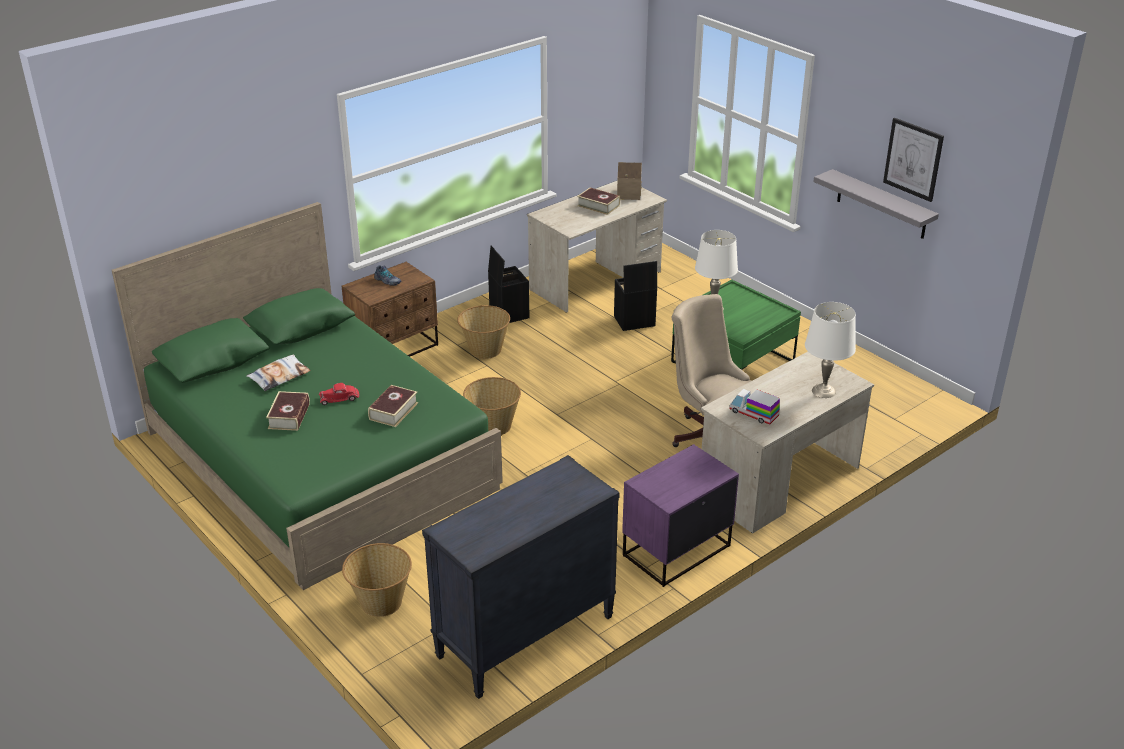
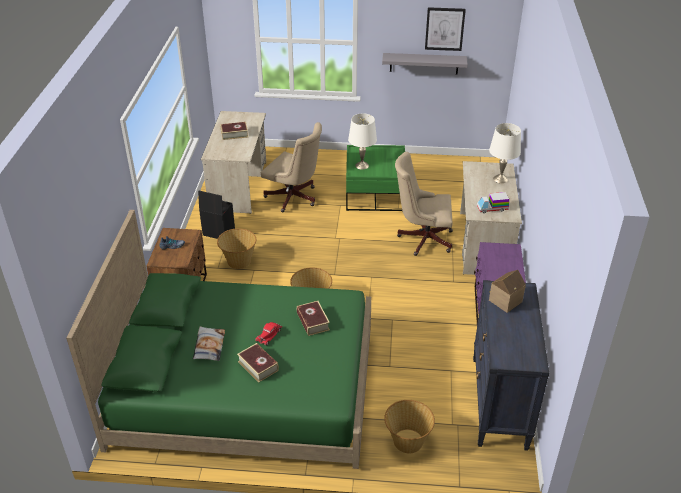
camera: 45 degrees left, 5 degrees up
(628, 193) = (239, 119): toy house -> toy house (504, 300)
(633, 321) = (294, 198): black storage box -> beige office chair

